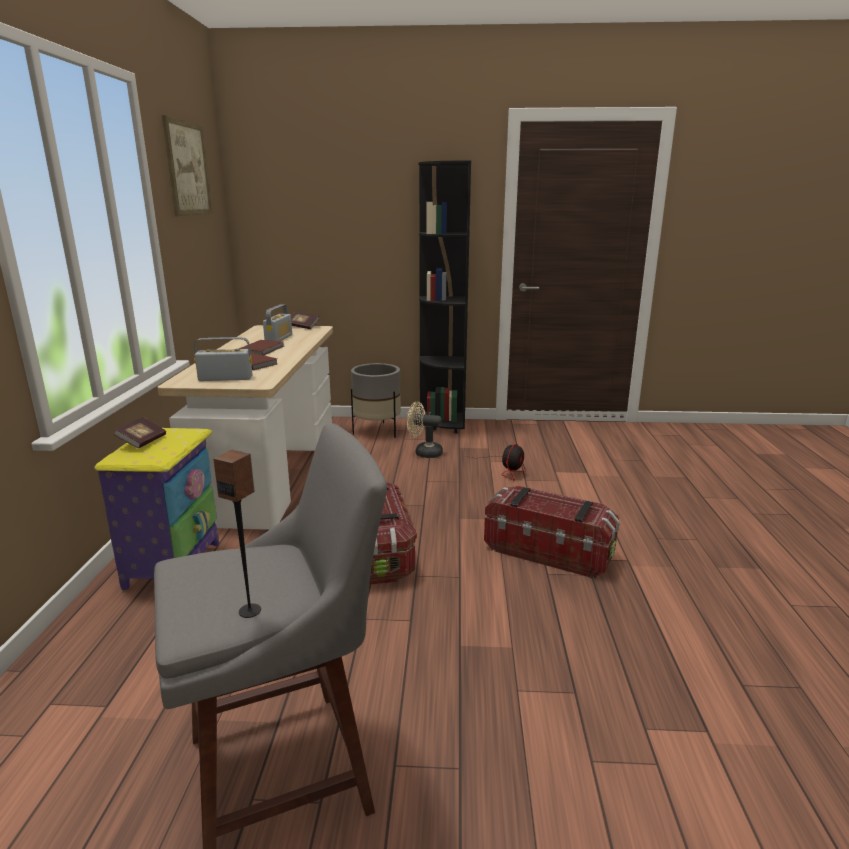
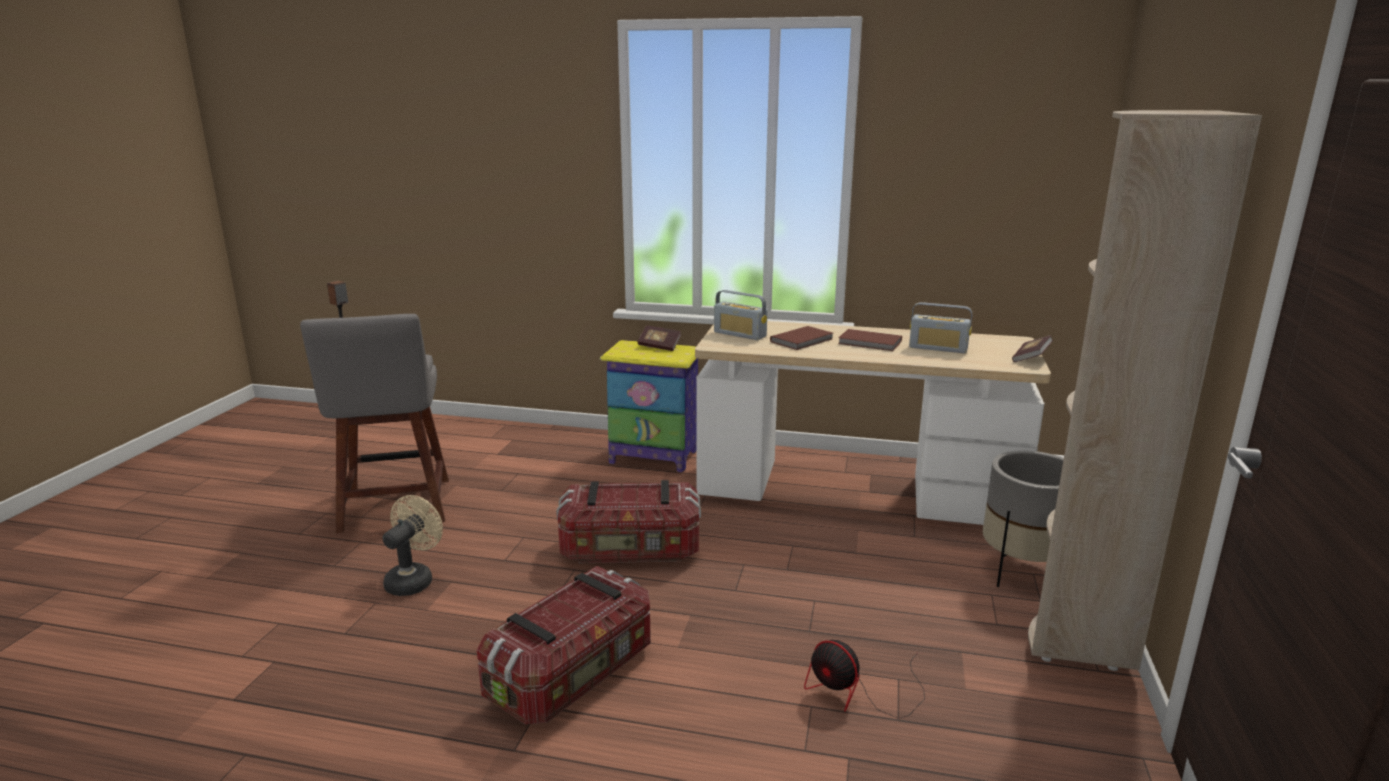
camera: 100 degrees right, 0 degrees up
(187, 169) = (970, 111): picture -> none
(225, 378) = (740, 334): radio -> radio turned 120 degrees clockwise
(424, 453) = (927, 609): beige fan -> beige fan (413, 579)
(443, 426) = (1078, 647): black bookcase -> beige bookcase

